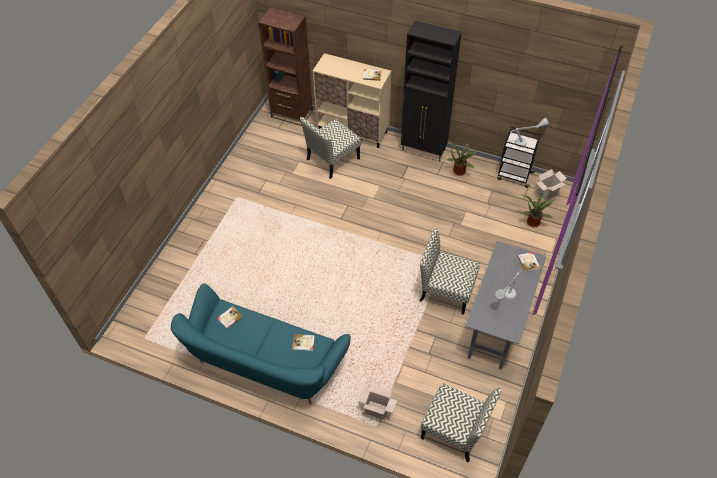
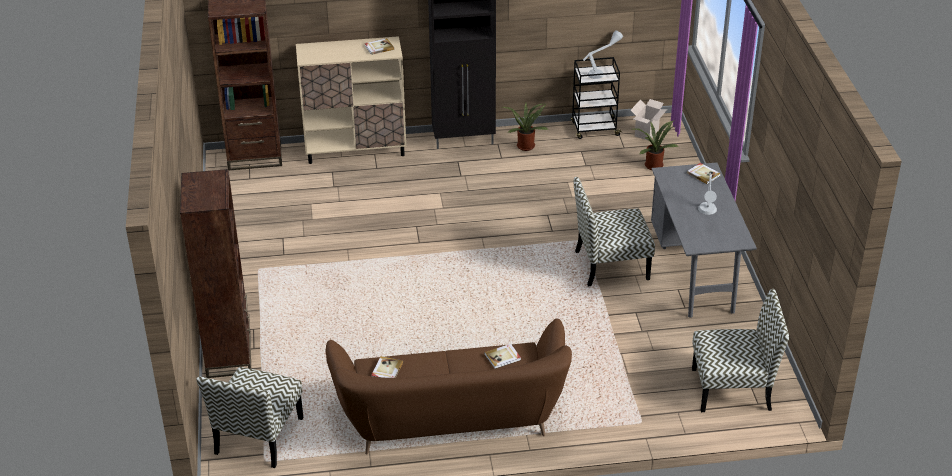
camera: 30 degrees left, 15 degrees down
(179, 251) = (229, 354): none -> brown bookcase
(264, 364) = (452, 421): turquoise sofa -> brown sofa
(332, 159) = (354, 187): chair -> chair (258, 437)
(378, 410) = (630, 407): cardboard box -> none

